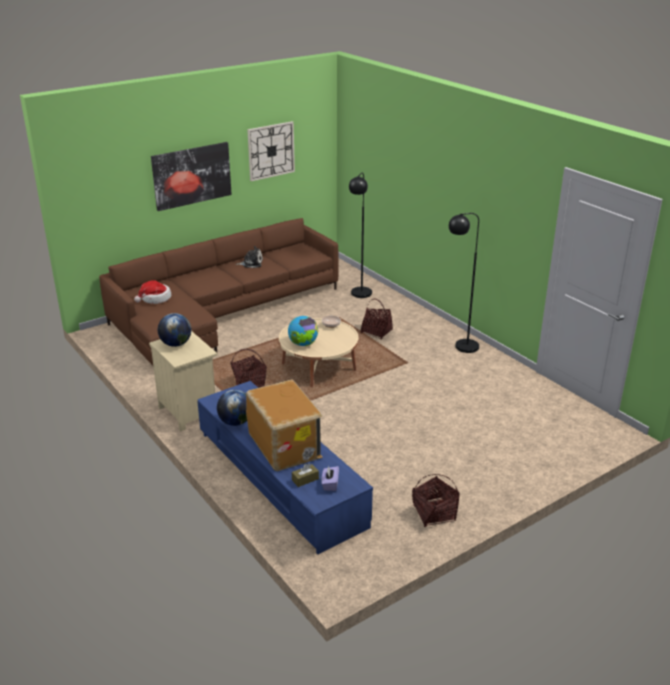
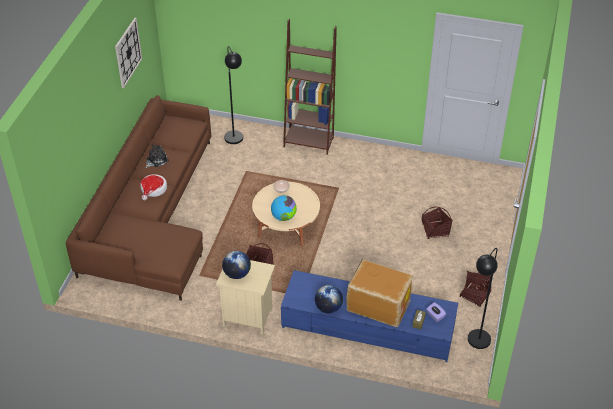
camera: 40 degrees left, 15 degrees up
(155, 299) = (133, 238): hat -> hat (153, 189)
(192, 175) = (94, 112): picture -> none
(376, 332) = (287, 171): basket -> basket (435, 230)
(426, 321) = (308, 142): none -> brown bookcase
(460, 348) = (357, 156): black floor lamp -> black floor lamp (475, 345)

